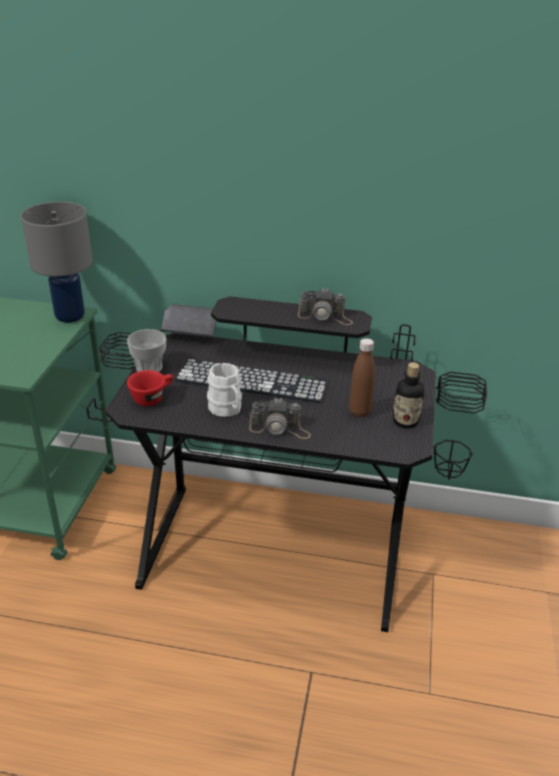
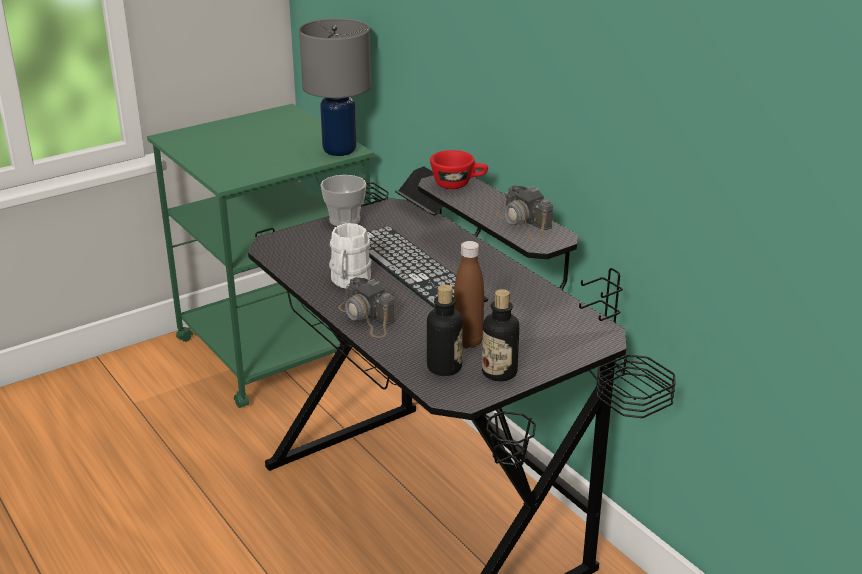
camera: 45 degrees right, 5 degrees down
(152, 397) = (306, 244): red cup -> red cup (458, 184)
(374, 435) = (444, 367): none -> bottle

